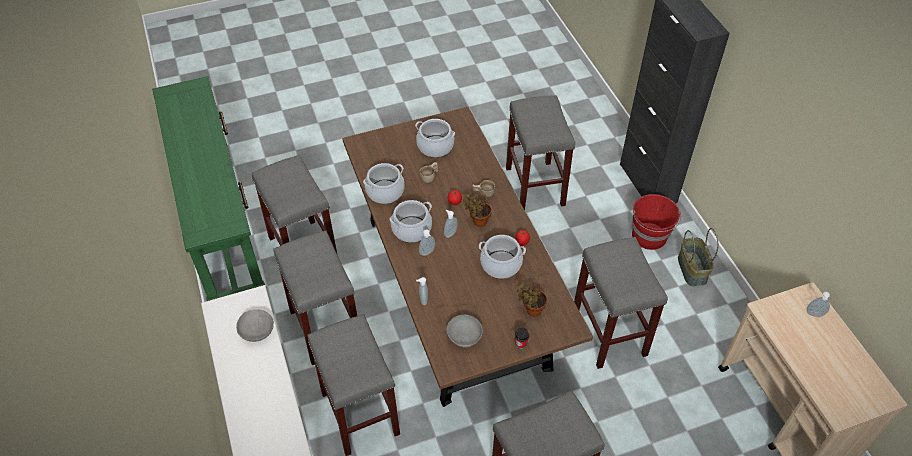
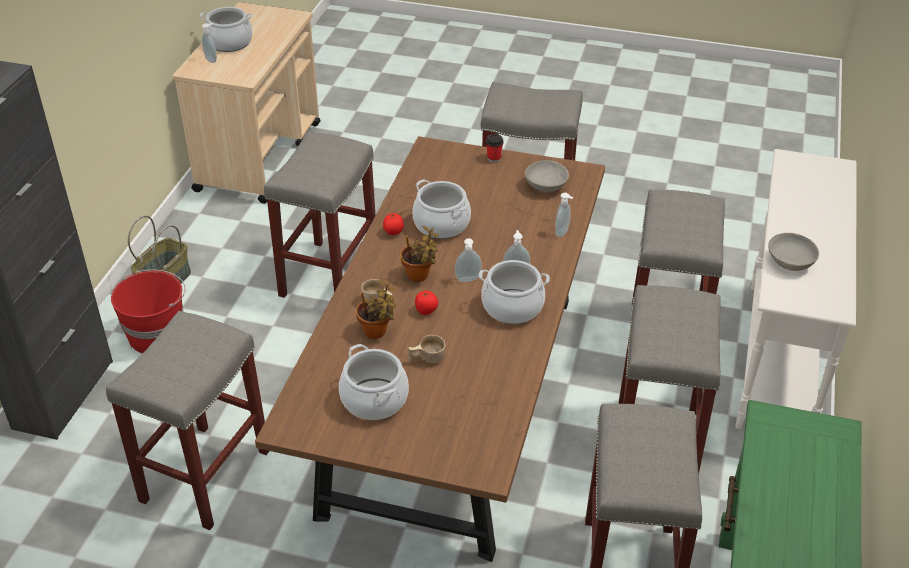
camera: 145 degrees left, 10 degrees down
(385, 192) = (507, 370): cooking pot -> cooking pot (229, 42)
(531, 310) = (454, 176): potted plant -> potted plant (377, 332)

